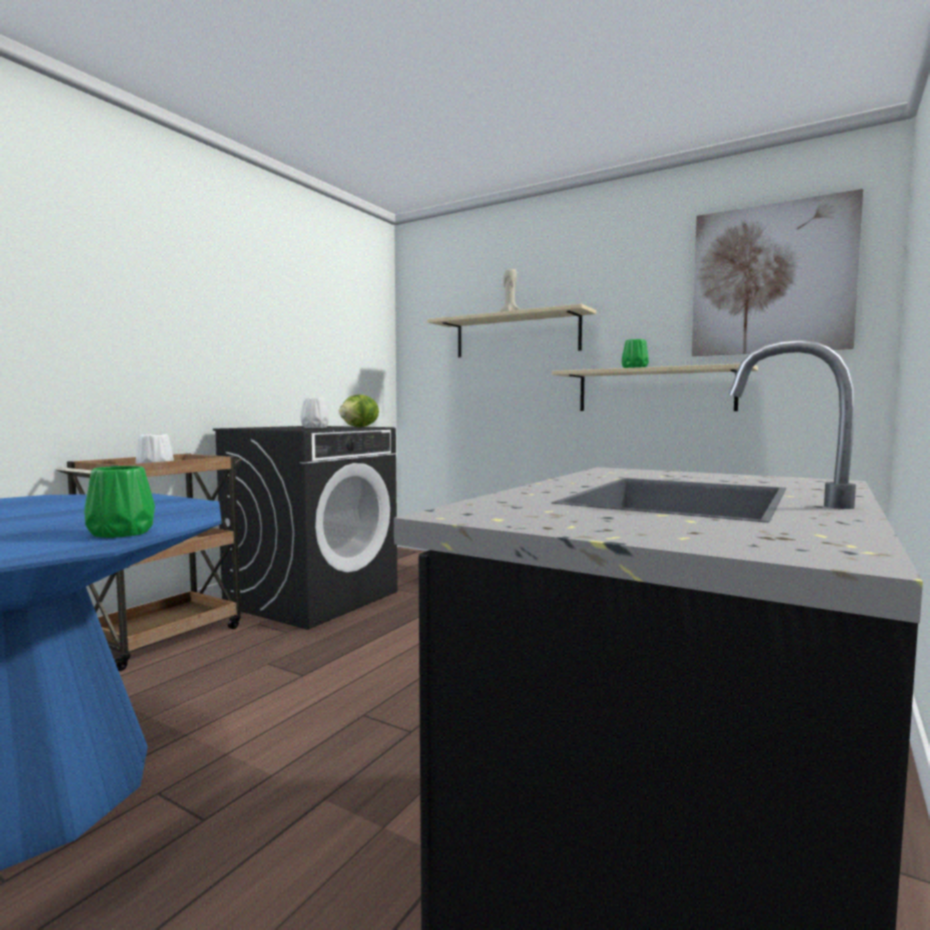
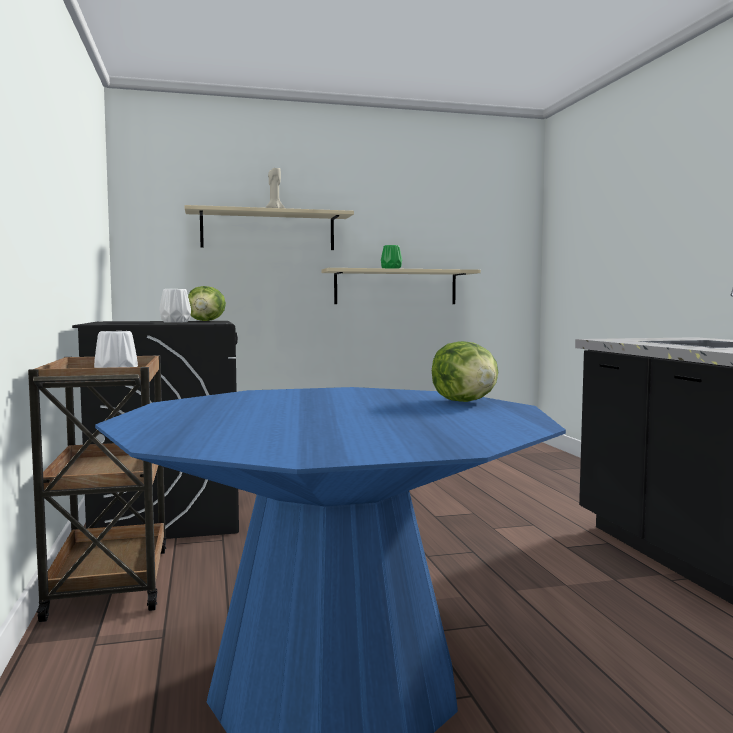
camera: 45 degrees left, 0 degrees up
(123, 533) = (466, 401): green vase -> lettuce
(771, 279) = (473, 209): picture -> none

